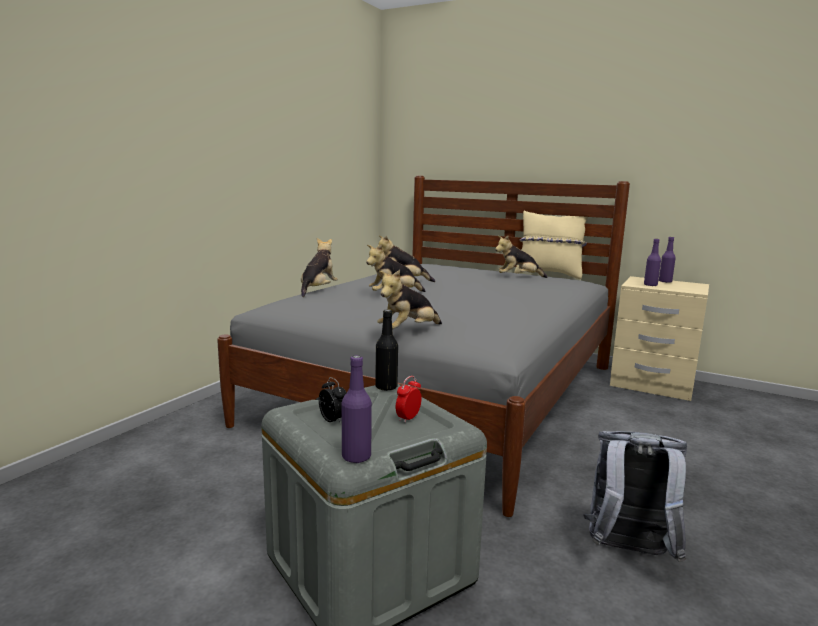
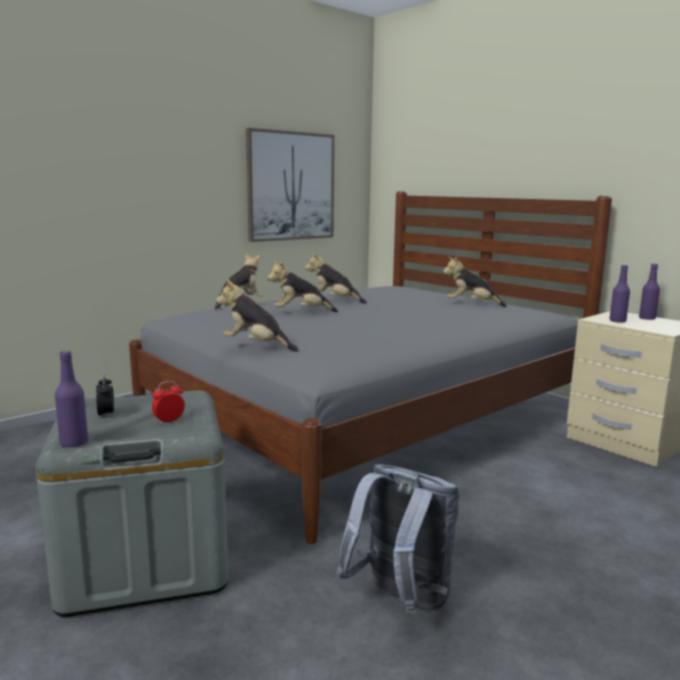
camera: 20 degrees right, 0 degrees up
(323, 170) = (291, 186): none -> picture
(386, 387) = (187, 394): black bottle -> none
(408, 331) = (256, 346): plush toy -> plush toy turned 45 degrees clockwise
(549, 274) = (520, 303): beige pillow -> none

